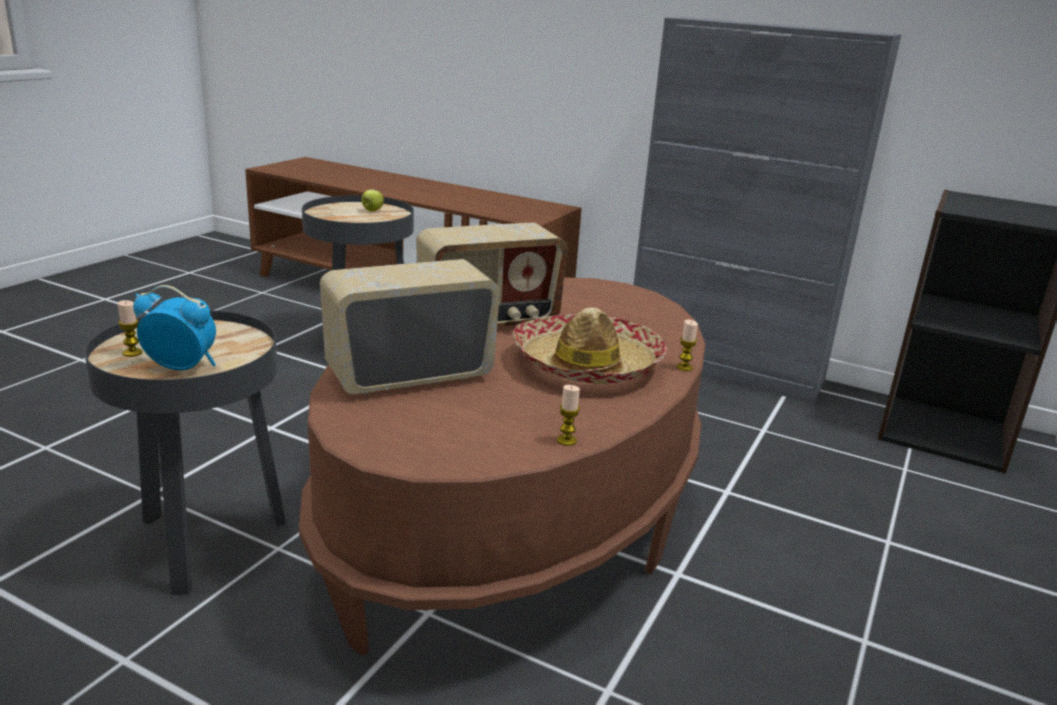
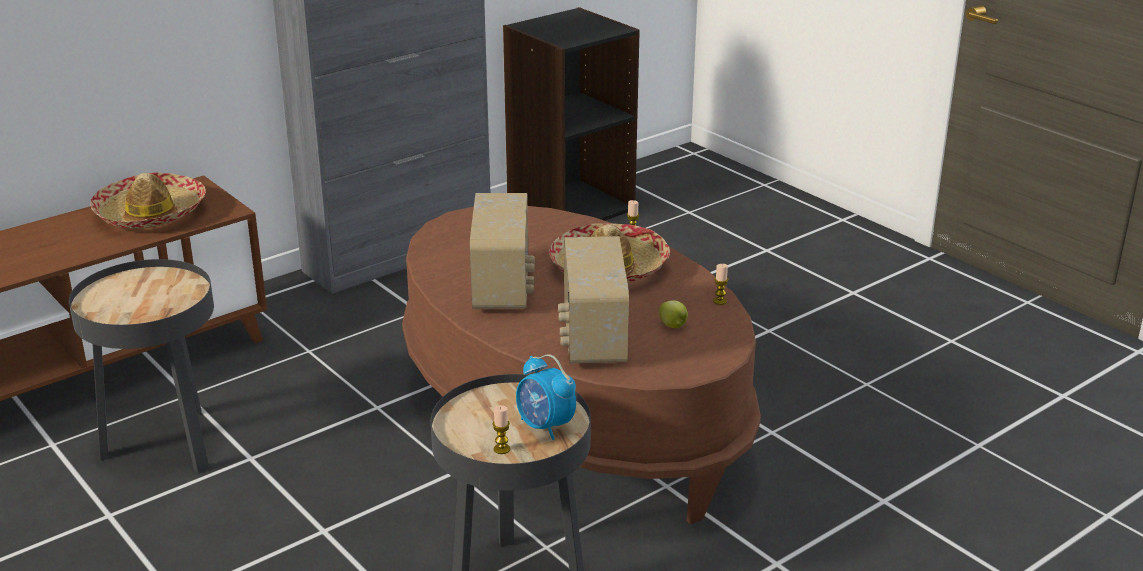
camera: 65 degrees left, 5 degrees up
(181, 366) = (545, 426): alarm clock -> alarm clock turned 75 degrees counterclockwise
(372, 210) = (133, 287): apple -> apple (673, 326)
(500, 204) = (151, 213): none -> hat

